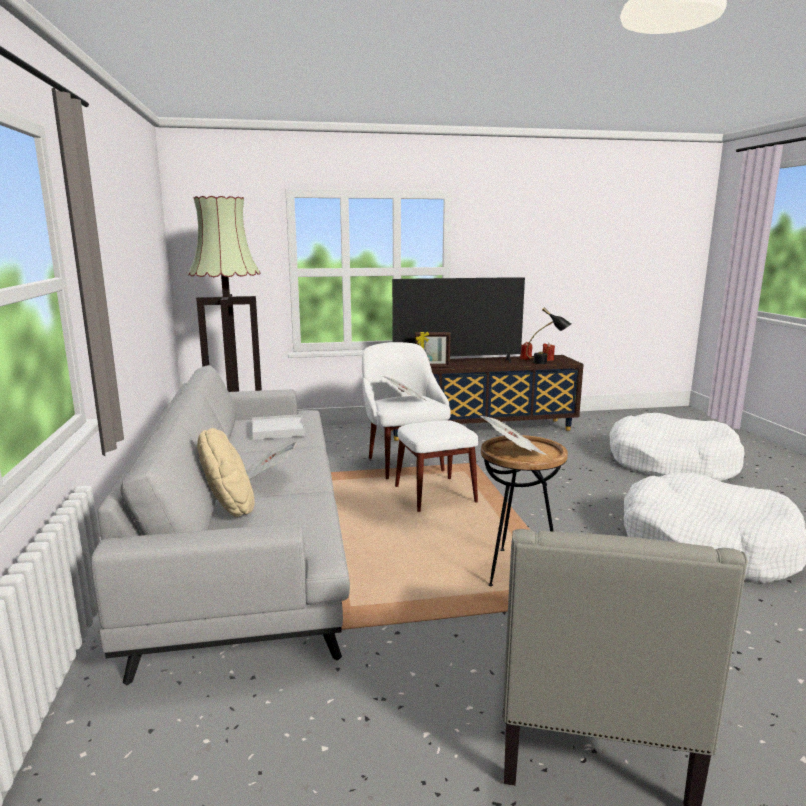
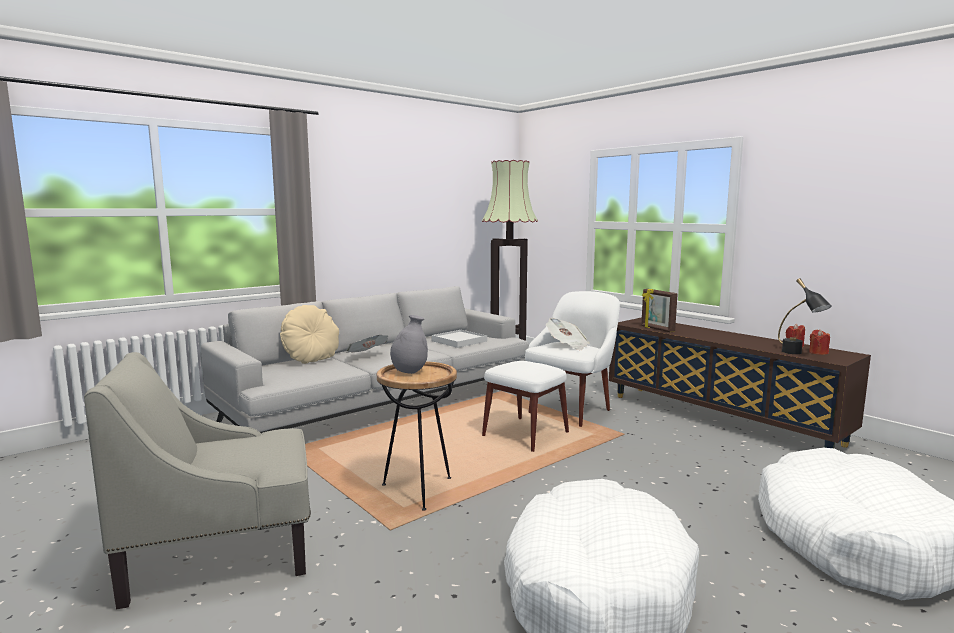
camera: 60 degrees right, 5 degrees down
(457, 362) = (699, 332): television -> none
(513, 452) = (409, 372): newspaper -> grey vase

